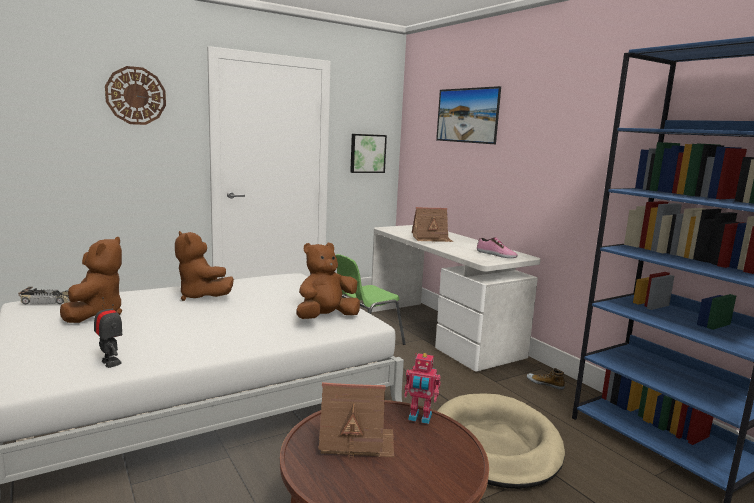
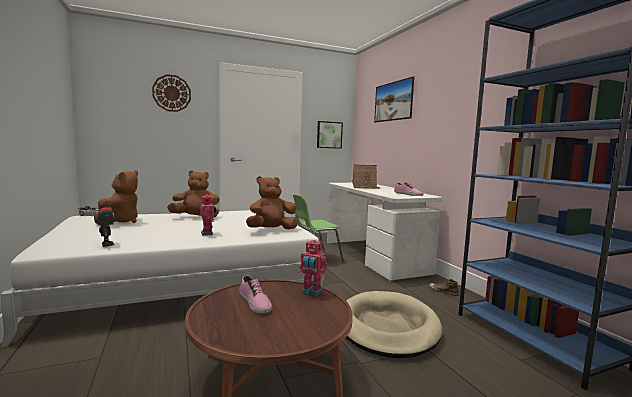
camera: 10 degrees right, 5 degrees down
(201, 296) = (196, 217): brown plush toy -> brown plush toy turned 120 degrees clockwise
(244, 331) = (208, 233): none -> toy robot
(356, 441) = (254, 302): toy house -> shoe

